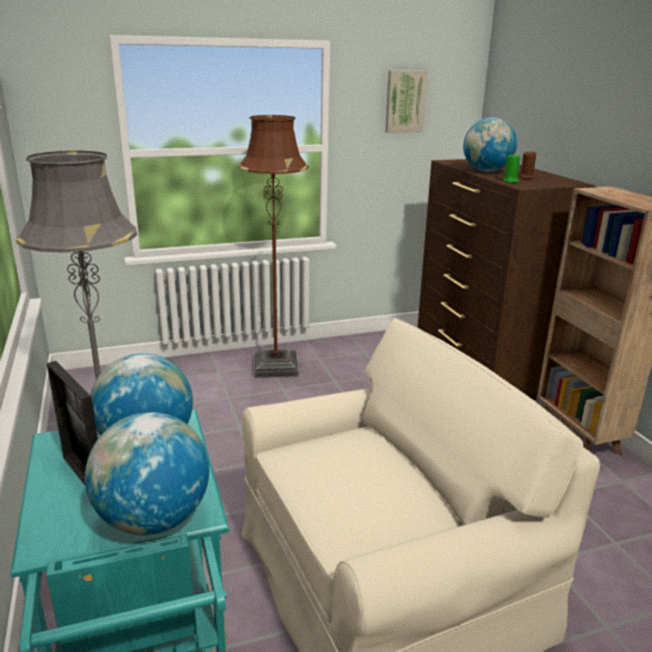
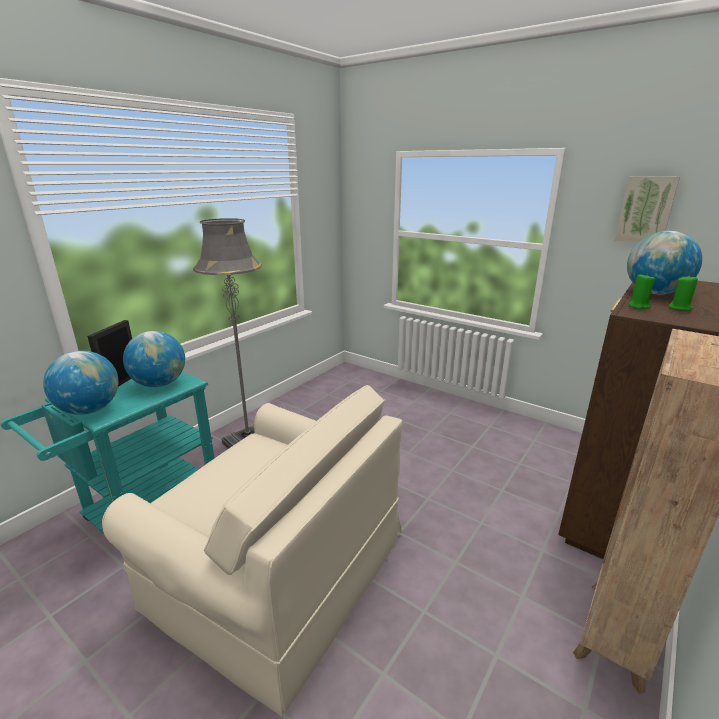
camera: 55 degrees right, 0 degrees up
(276, 367) = (451, 415): brown floor lamp -> none
(526, 177) = (680, 308): brown candle -> green candle

